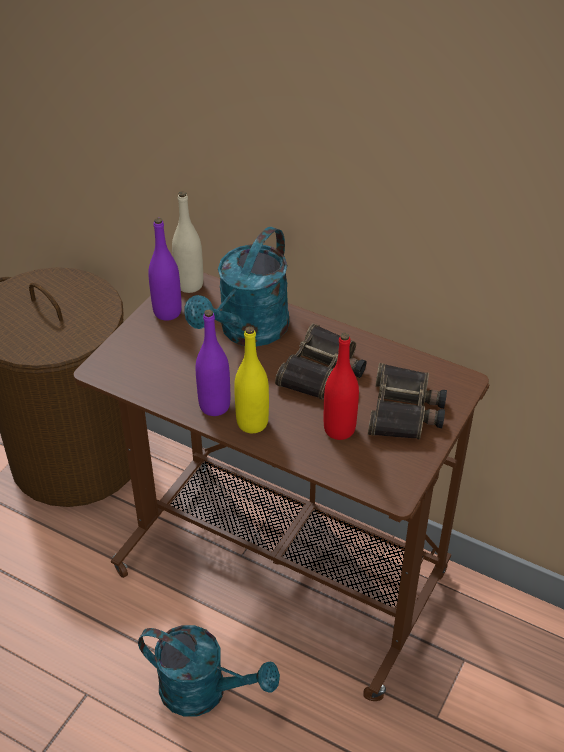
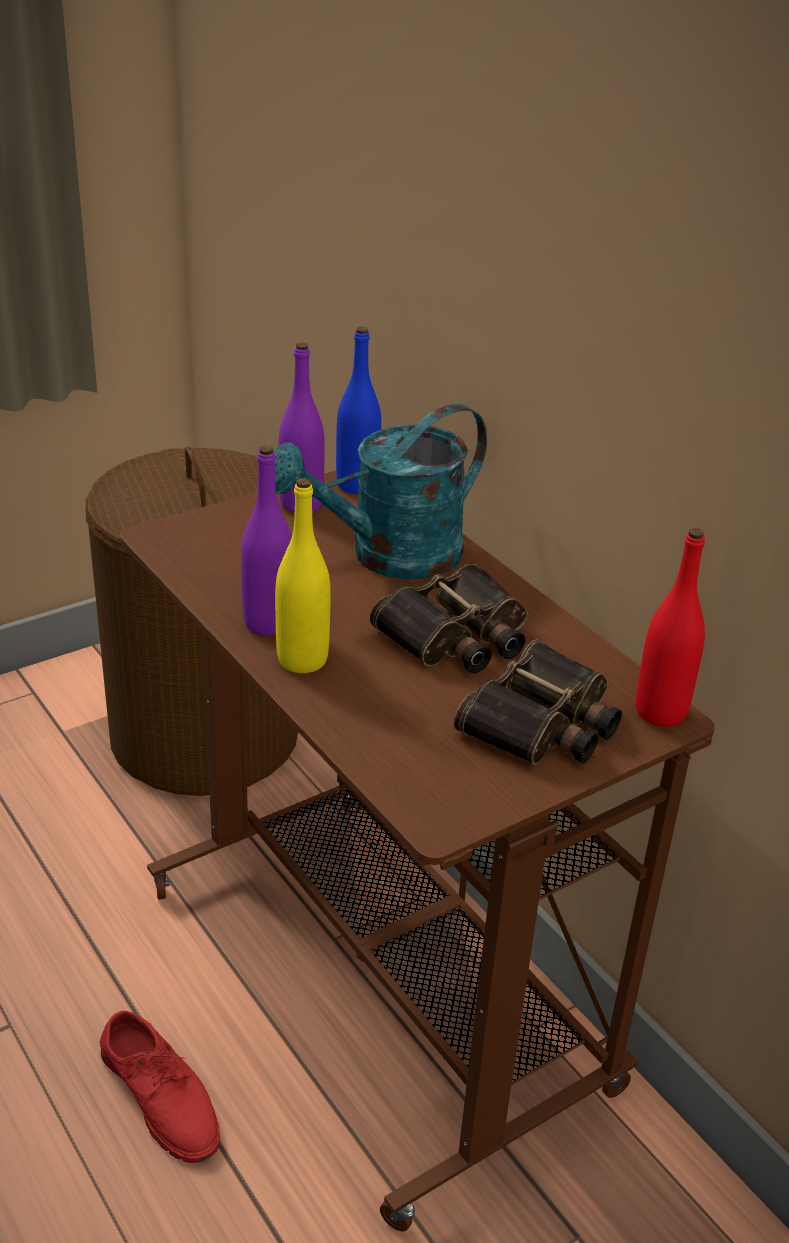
camera: 25 degrees right, 10 degrees down
(189, 285) = (357, 485): beige bottle -> blue bottle
(204, 691) = (161, 1095): turquoise watering can -> red shoe
(339, 429) = (421, 710): red bottle -> red bottle (660, 712)

